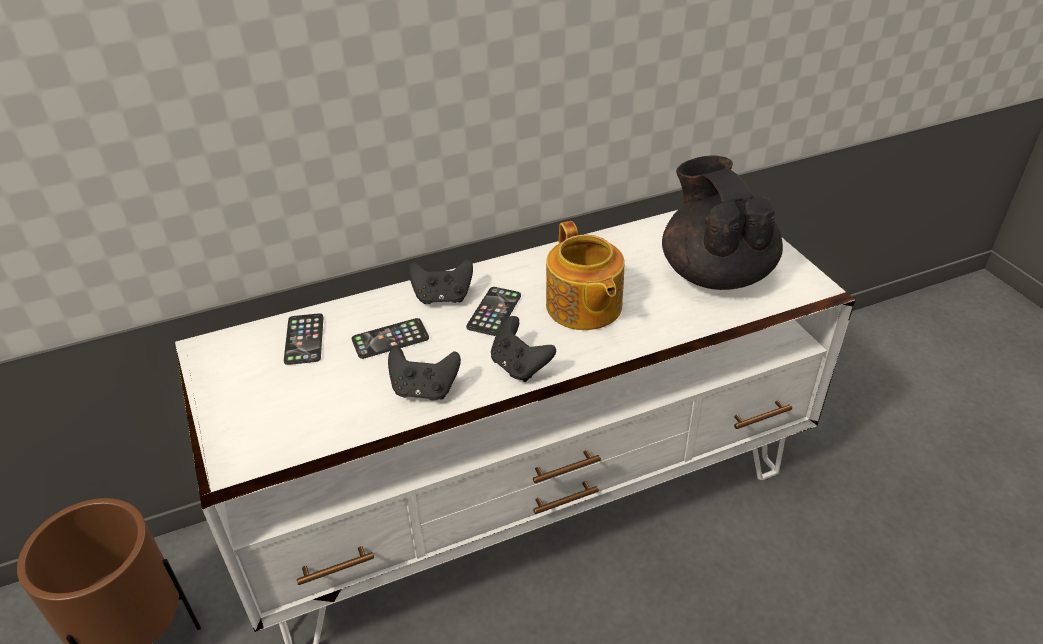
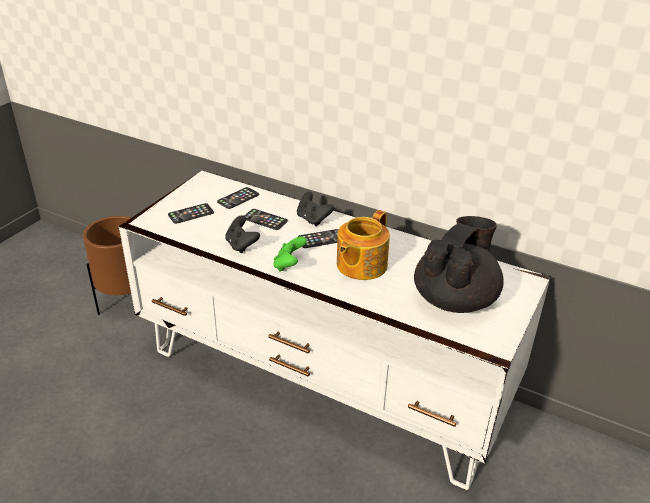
camera: 50 degrees right, 5 degrees down
(280, 406) = (191, 214): none -> phone
(519, 366) = (289, 265): black game controller -> green game controller

